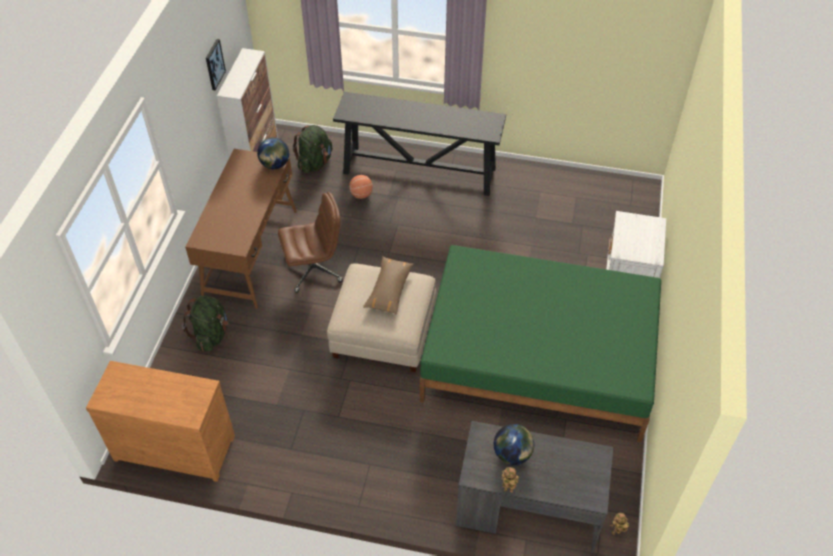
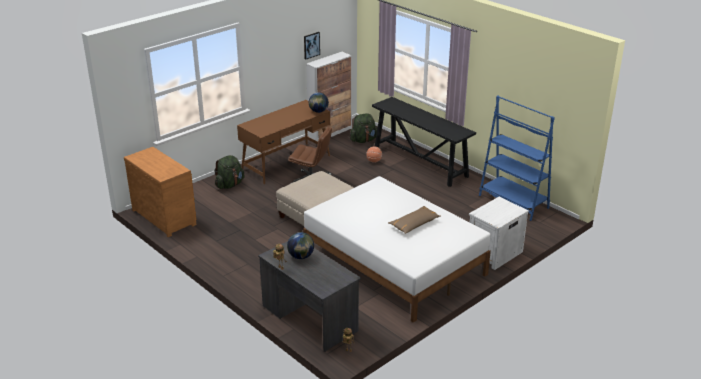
camera: 35 degrees right, 20 degrees down
(389, 290) = (327, 185): brown pillow -> brown pillow (414, 224)
(538, 359) = (393, 263): green bed -> white bed
(577, 186) = (513, 202): none -> blue bookcase

